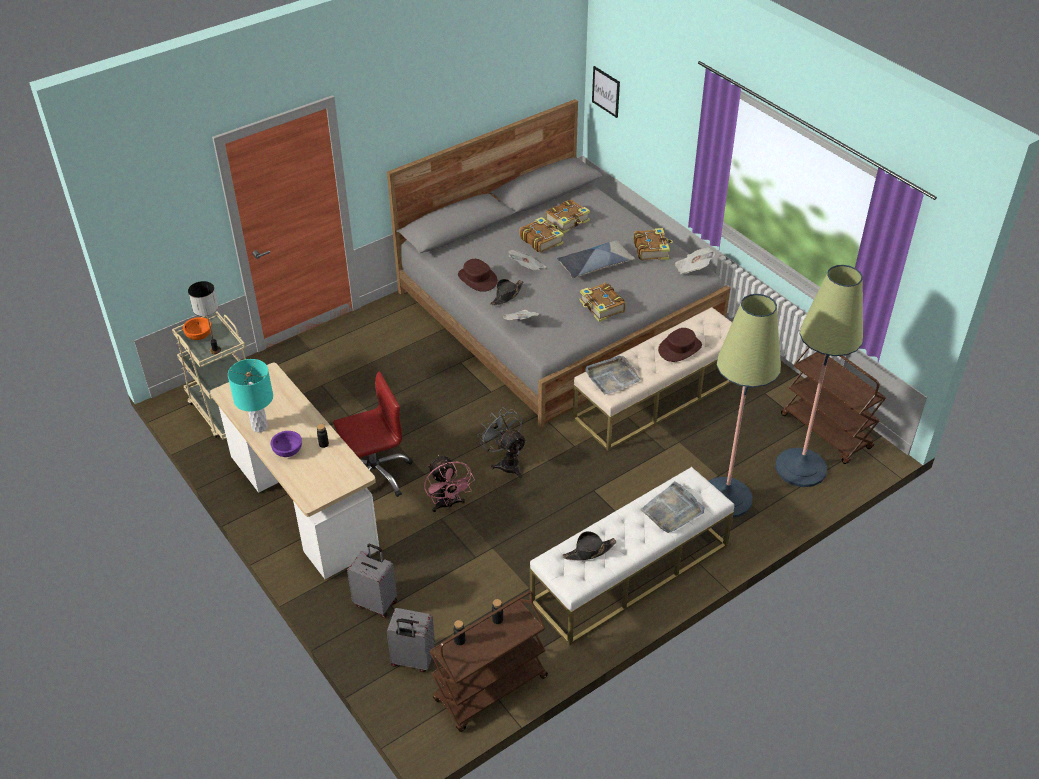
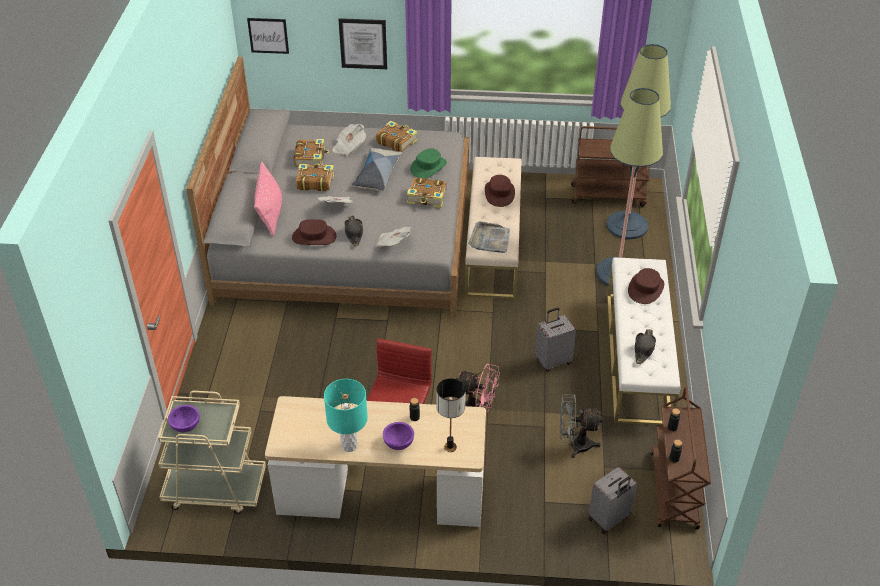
camera: 50 degrees left, 0 degrees up
(199, 335) = (185, 425): orange bowl -> purple bowl
(215, 350) = (219, 424): table lamp -> table lamp (450, 447)
(376, 602) = (533, 509): grey suitcase -> grey suitcase (553, 361)
(476, 242) = (270, 213): none -> pink pillow
(506, 463) = (469, 356): grey fan -> grey fan (574, 445)
(642, 285) = (428, 167): none -> green hat
(671, 138) = (363, 43): none -> picture
(672, 510) = (645, 289): grey tray -> brown hat
(693, 268) = (440, 137): newspaper -> newspaper (349, 147)

